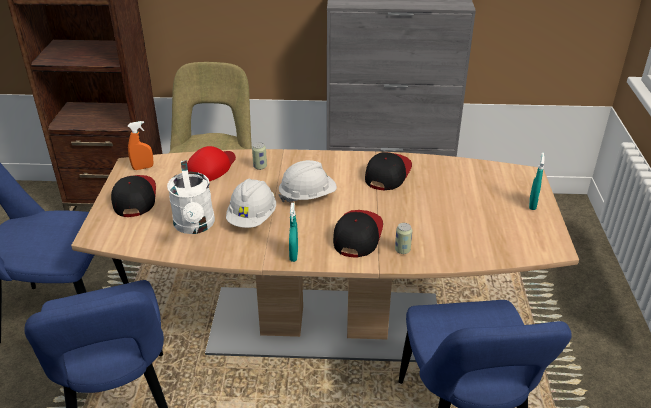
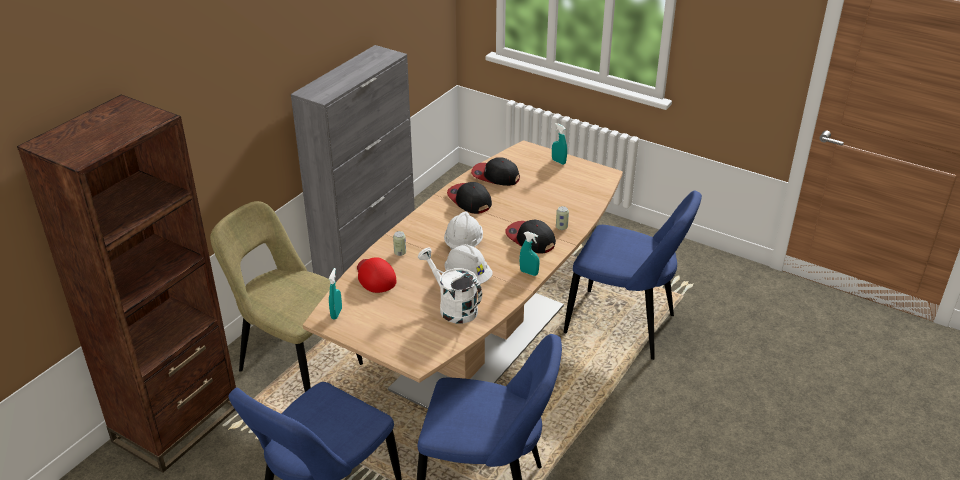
camera: 60 degrees left, 0 degrees up
(134, 198) = (381, 329): cap -> cap (495, 176)
(143, 168) = (336, 314): orange spray bottle -> turquoise spray bottle
(195, 226) = (452, 307): white watering can -> white watering can turned 150 degrees counterclockwise

